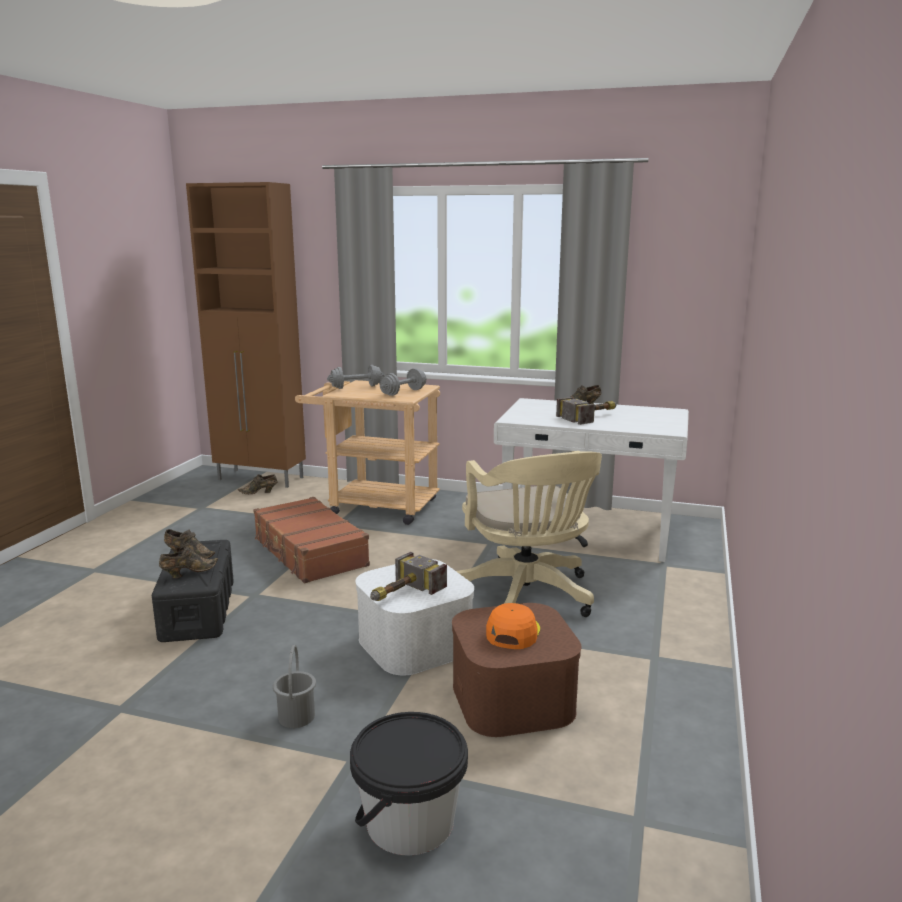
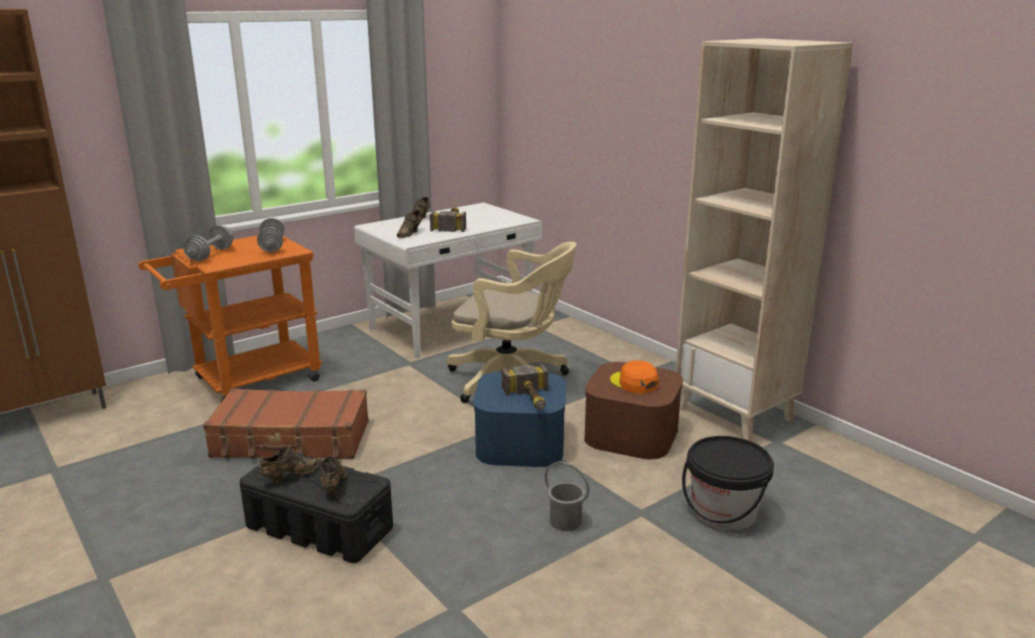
camera: 55 degrees left, 5 degrees up
(259, 492) = (86, 426): brown shoe -> brown shoe (410, 233)
(374, 506) = (247, 382): beige cart -> orange cart
(414, 642) = (520, 443): white storage box -> blue storage box
(666, 760) = (735, 414): none -> beige bookcase

